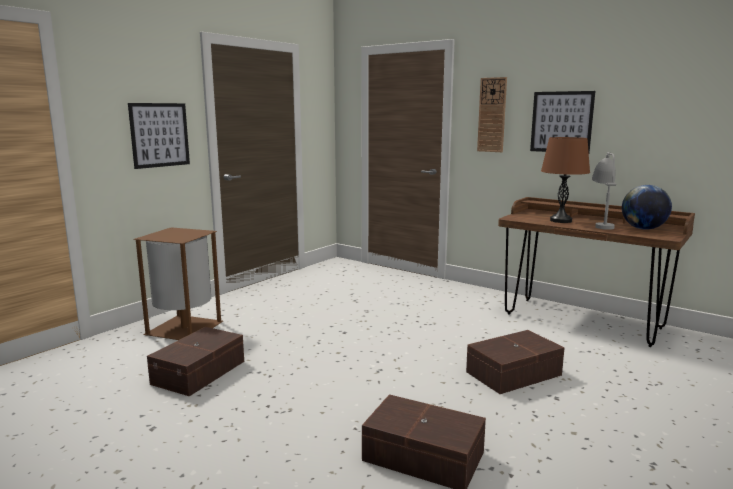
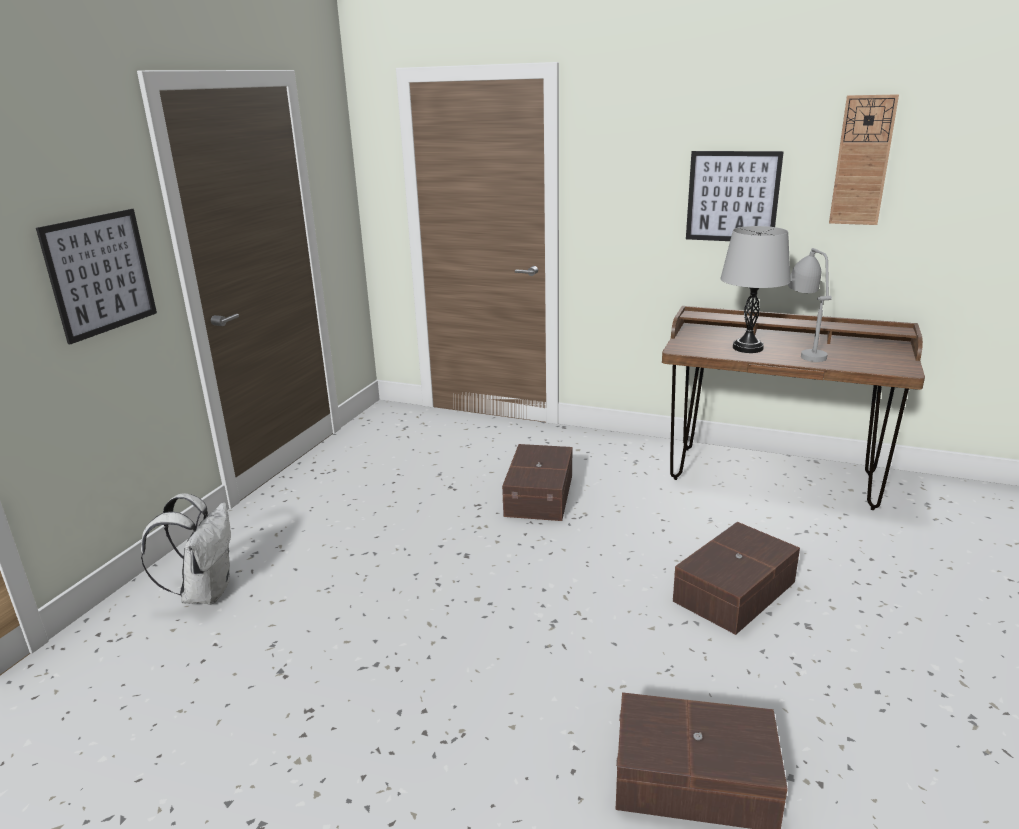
camera: 15 degrees left, 10 degrees up
(184, 328) = (205, 592): brown trash can -> white backpack
(200, 372) = (282, 685): brown storage box -> brown storage box (541, 495)
(492, 115) = (625, 185): wall clock -> wall clock (862, 161)
(560, 221) = (747, 348): brown table lamp -> grey table lamp
(643, 229) = (862, 354): globe -> none

